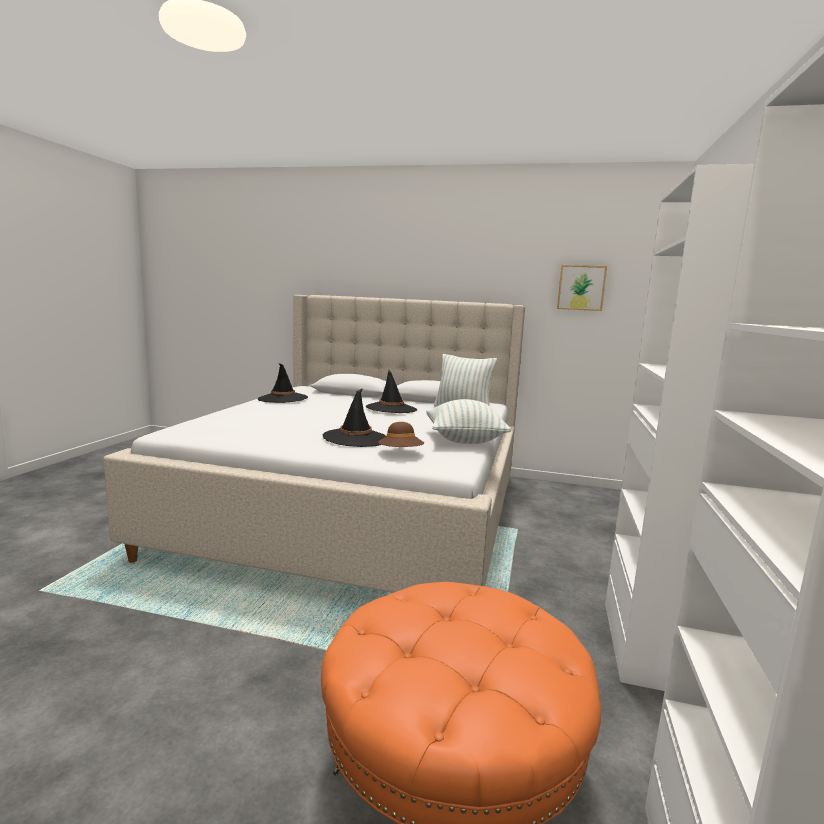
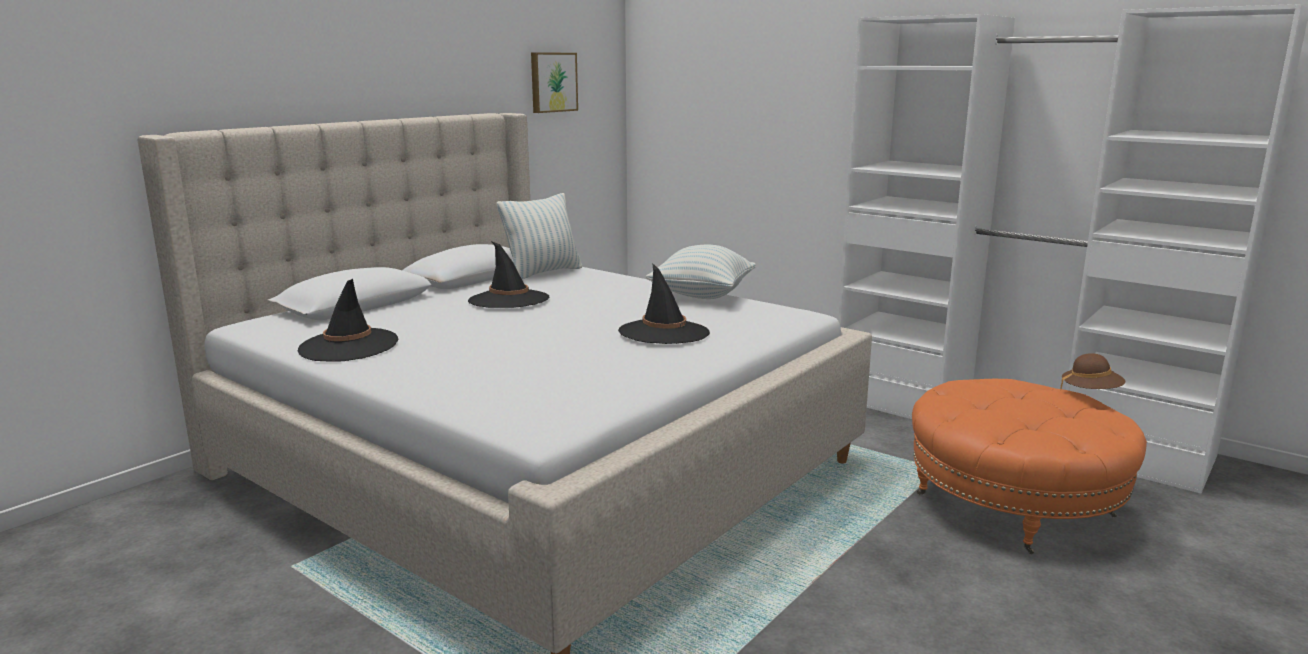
camera: 65 degrees left, 5 degrees up
(400, 453) = (743, 323): brown hat -> brown hat (1090, 392)

